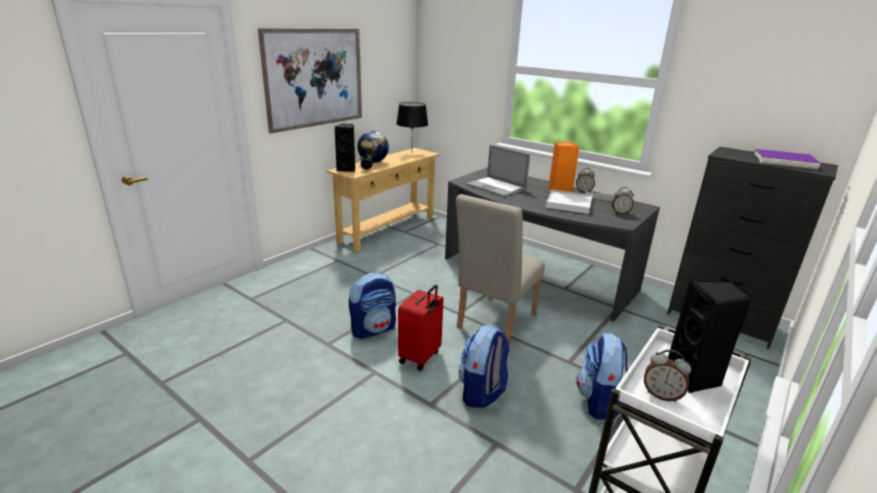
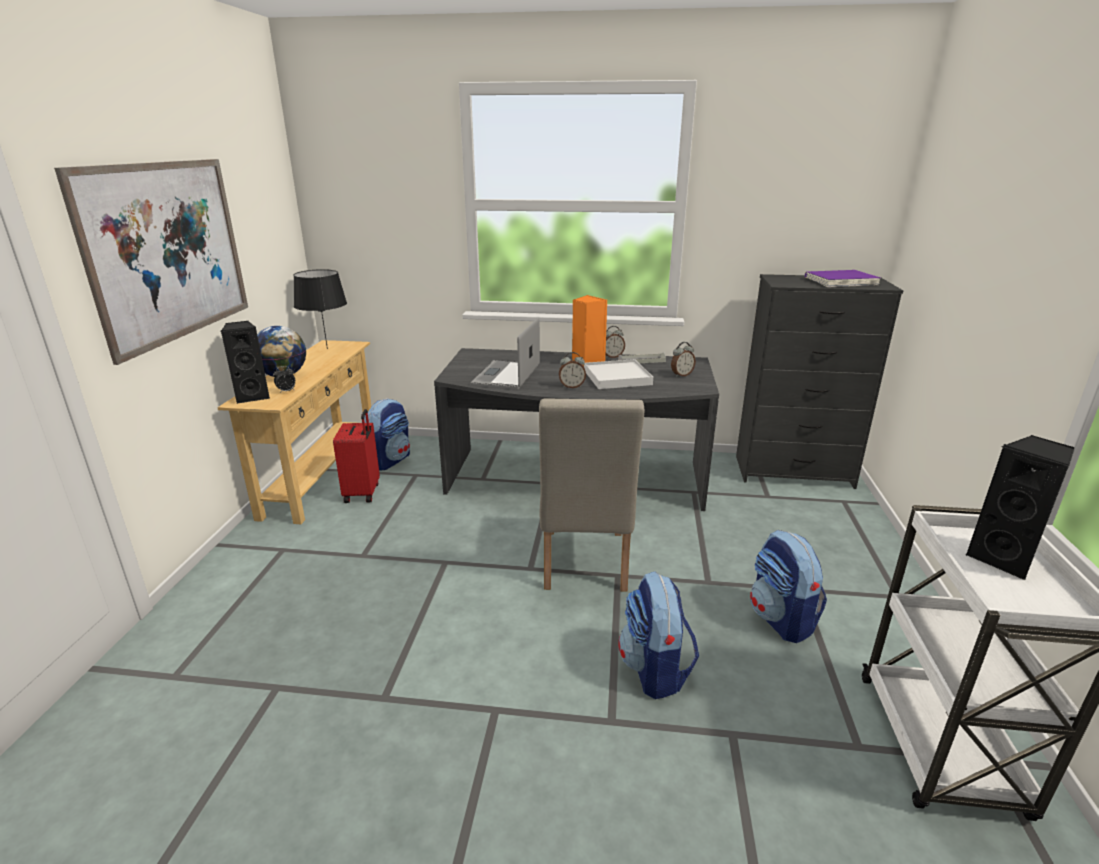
camera: 30 degrees left, 0 degrees up
(373, 329) = (435, 641): backpack -> backpack (390, 460)
(420, 357) = (537, 656): red suitcase -> red suitcase (363, 493)
(495, 187) = (506, 375): laptop -> laptop turned 90 degrees clockwise
(661, 395) = (1010, 595): alarm clock -> alarm clock (572, 386)

